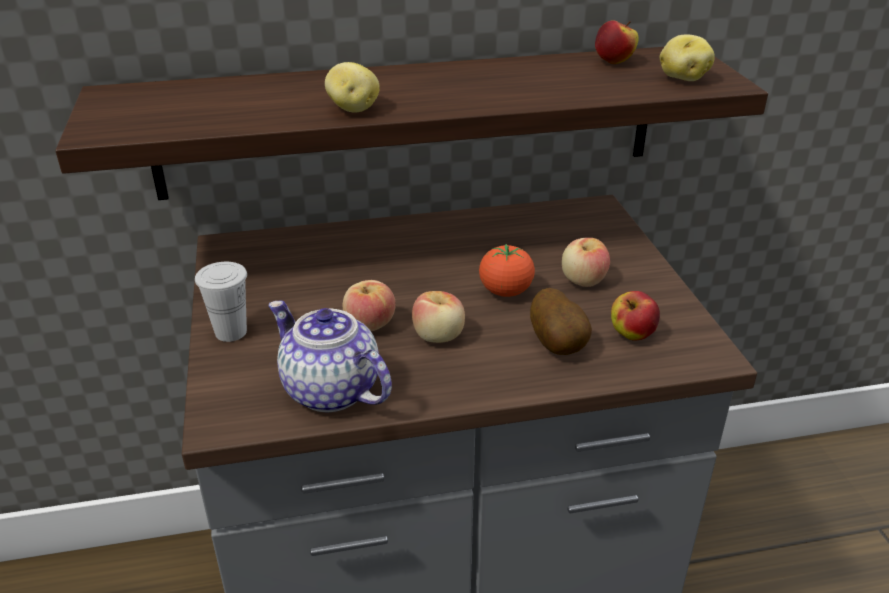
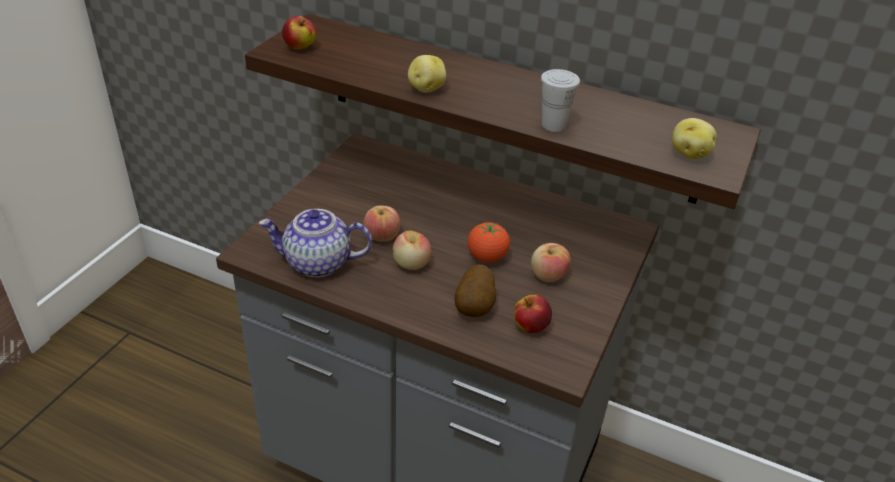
camera: 35 degrees right, 5 degrees up
(231, 332) = (306, 203): white cup -> white cup (553, 125)
(329, 390) = (317, 263): teapot -> teapot turned 75 degrees counterclockwise
(614, 62) = (660, 119): apple -> apple (300, 47)

